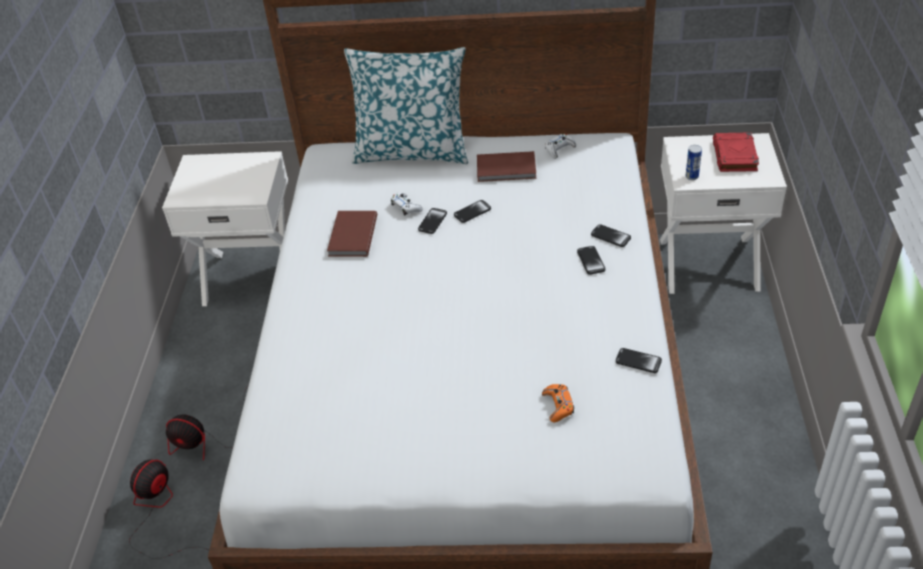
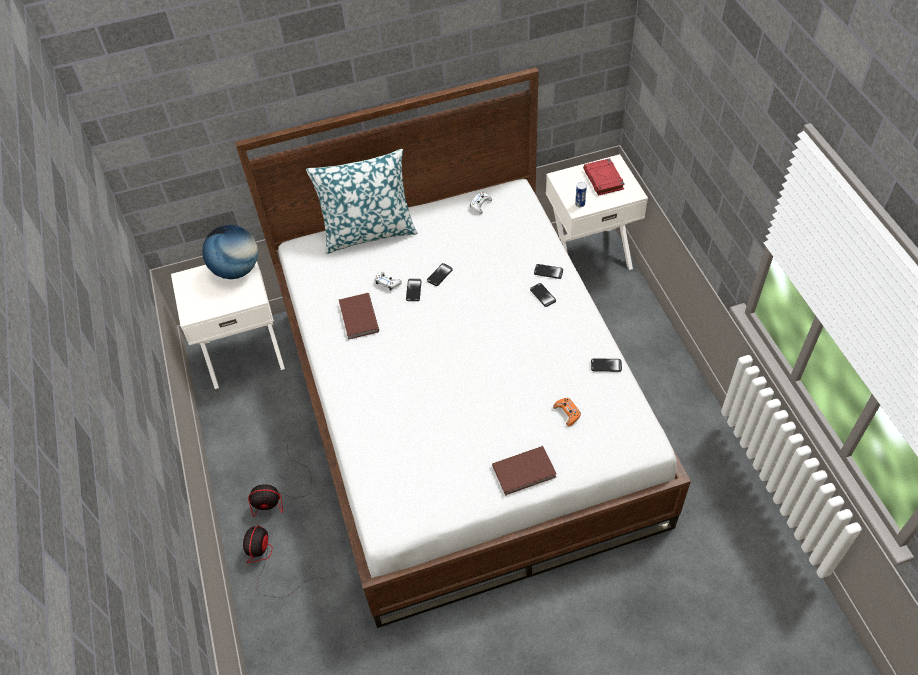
camera: 20 degrees left, 10 degrees up
(252, 165) = (236, 269): none -> globe
(507, 169) = (449, 232): brown book -> brown book (525, 472)

